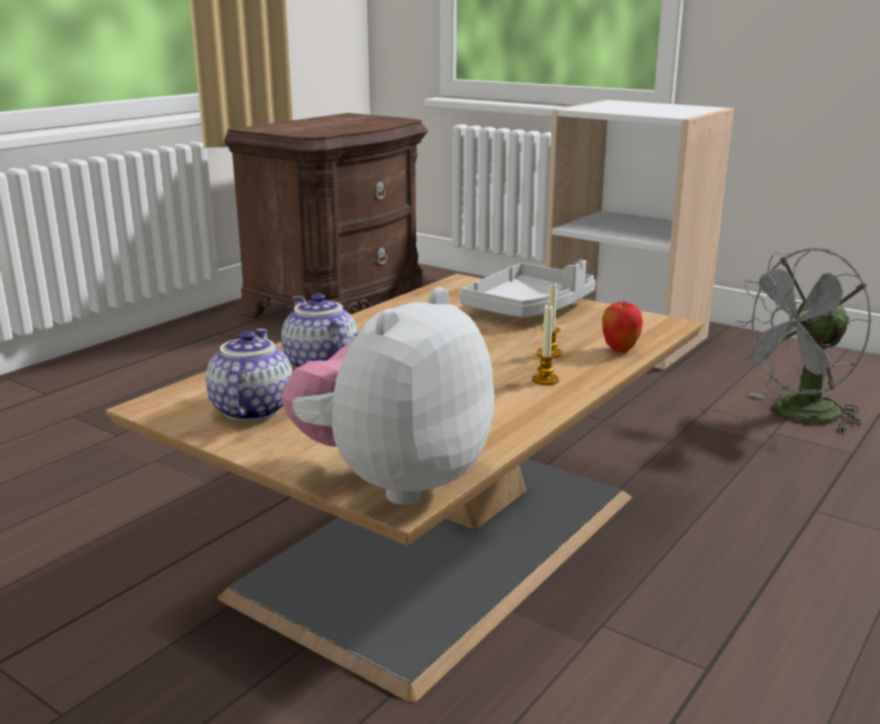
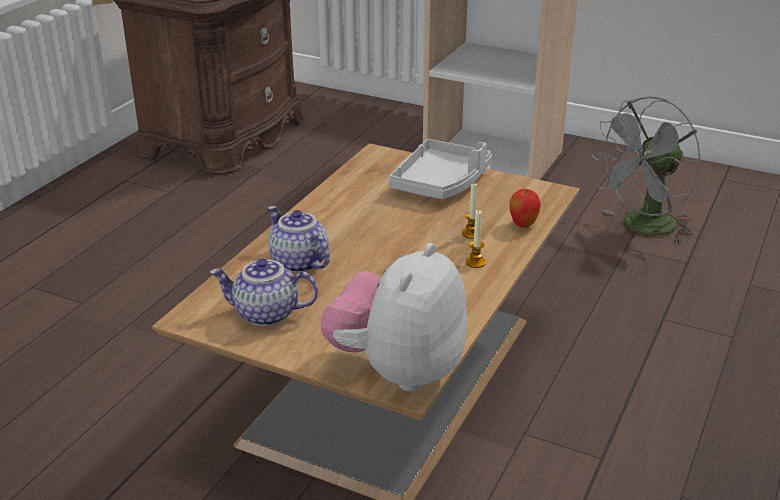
camera: 10 degrees left, 10 degrees up
(250, 409) = (265, 315): teapot -> teapot turned 75 degrees counterclockwise

